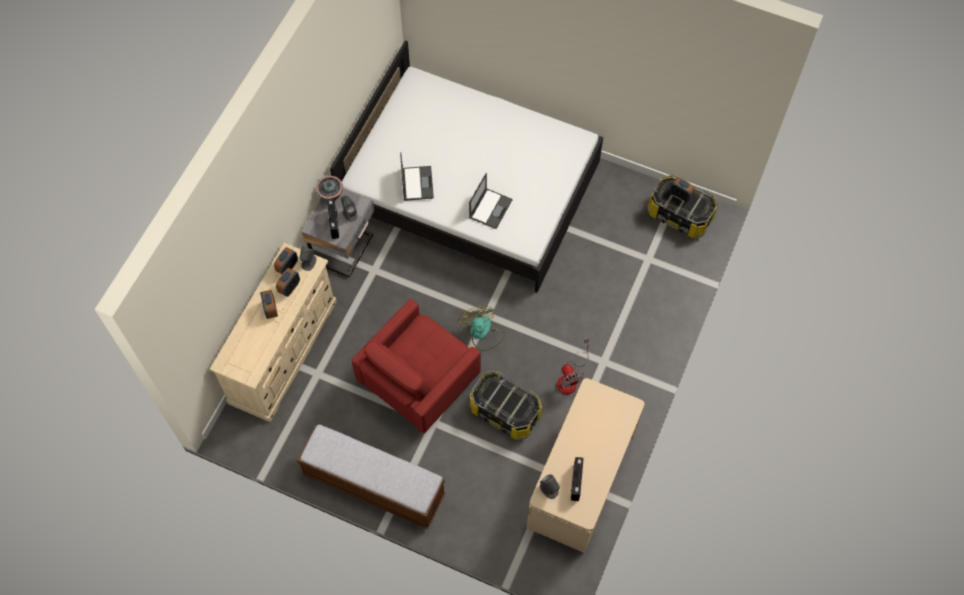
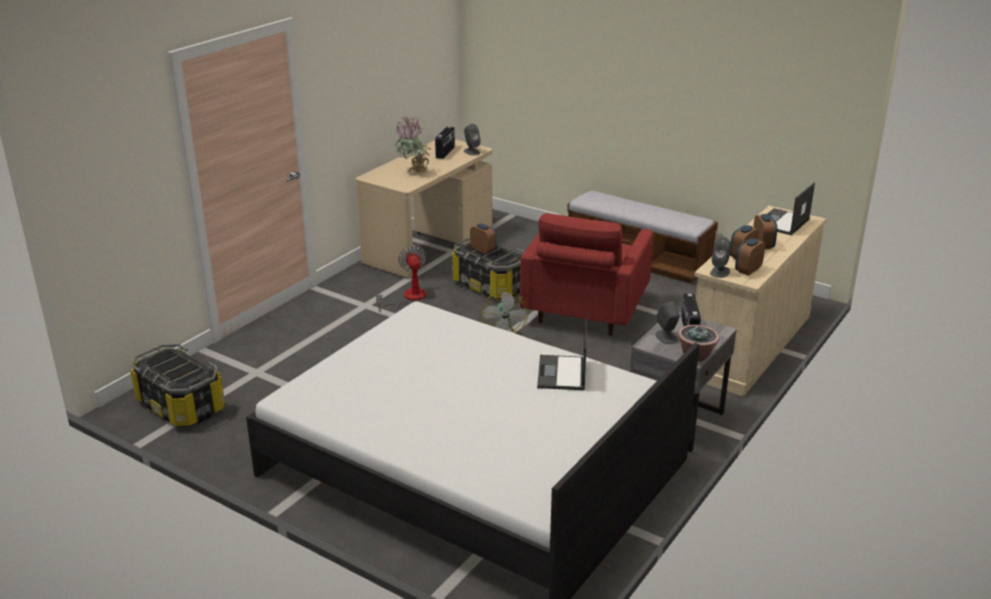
camera: 170 degrees left, 35 degrees down
(417, 381) = (584, 311): red armchair -> red armchair turned 150 degrees clockwise
(490, 208) = (459, 343): laptop -> laptop (782, 222)
(591, 421) = (414, 173): none -> potted plant
(680, 195) = (177, 371): alarm clock -> alarm clock (483, 250)

